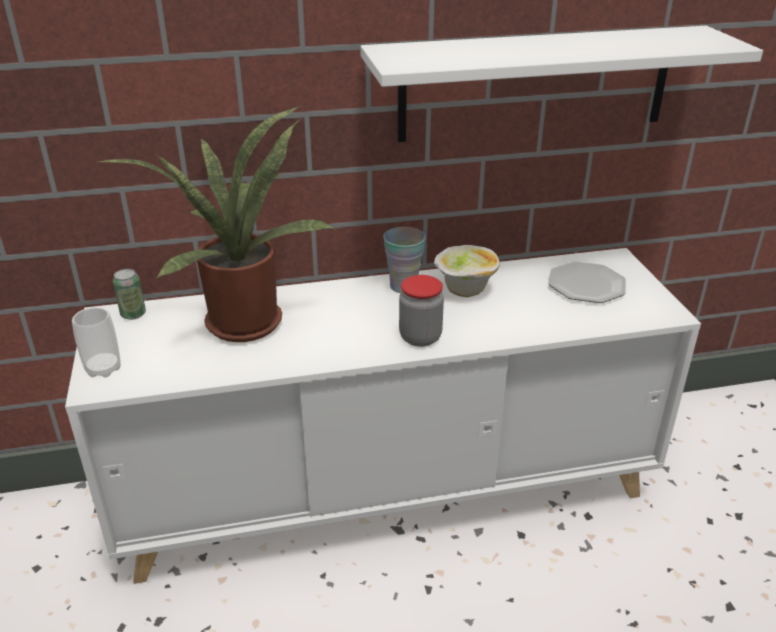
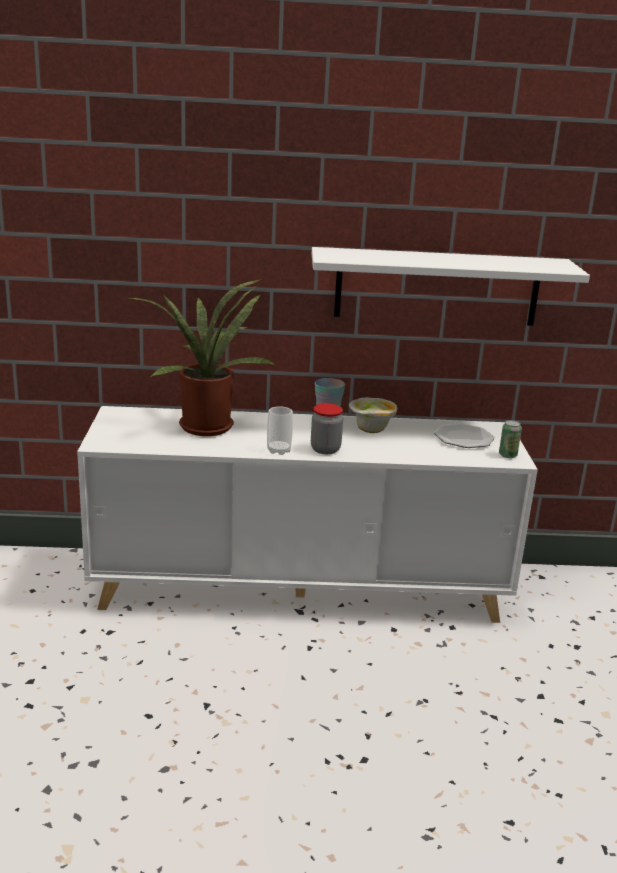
camera: 10 degrees right, 10 degrees down
(103, 369) = (106, 437): cup -> cup (278, 450)
(133, 314) = (133, 413): can -> can (507, 455)

